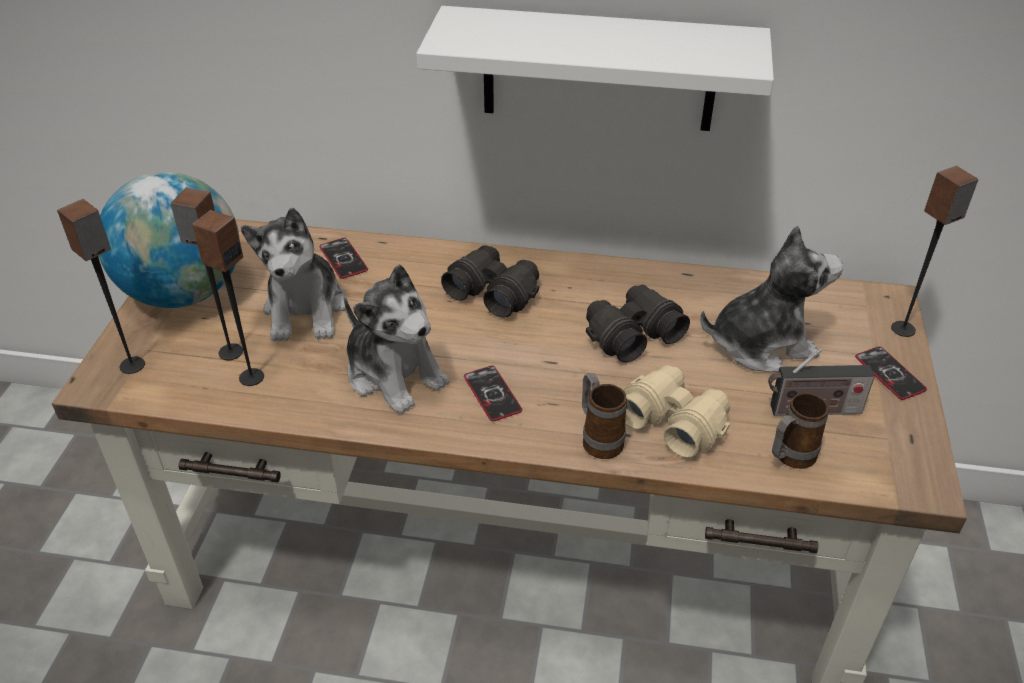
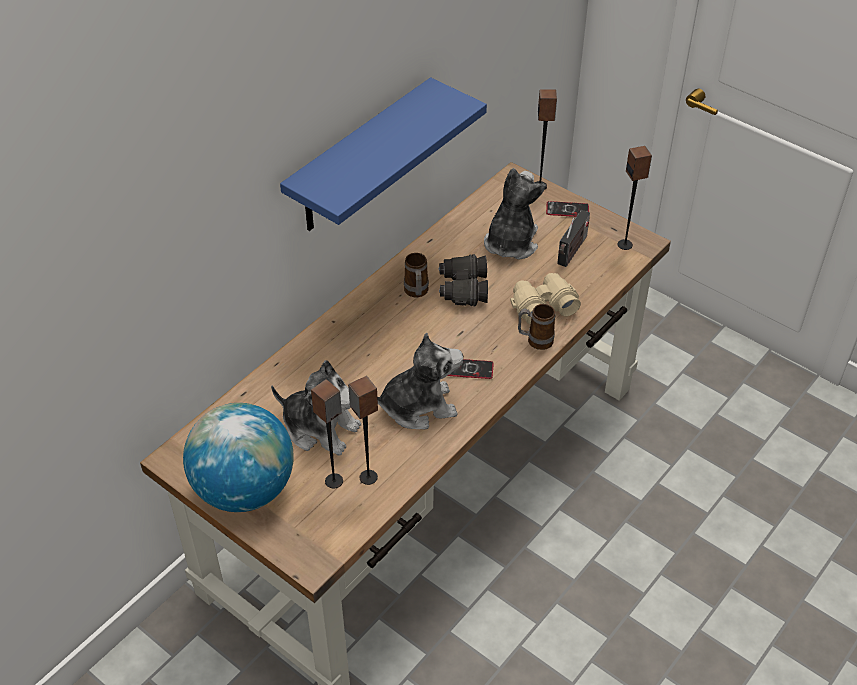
camera: 60 degrees left, 5 degrees up
(132, 366) = (307, 538): speaker -> speaker (625, 244)
(343, 259) = (279, 390): phone -> none
(493, 291) = (376, 330): black binoculars -> none
(599, 70) = (360, 159): white shelf -> blue shelf
(789, 458) = (597, 277): mug -> mug (416, 293)

